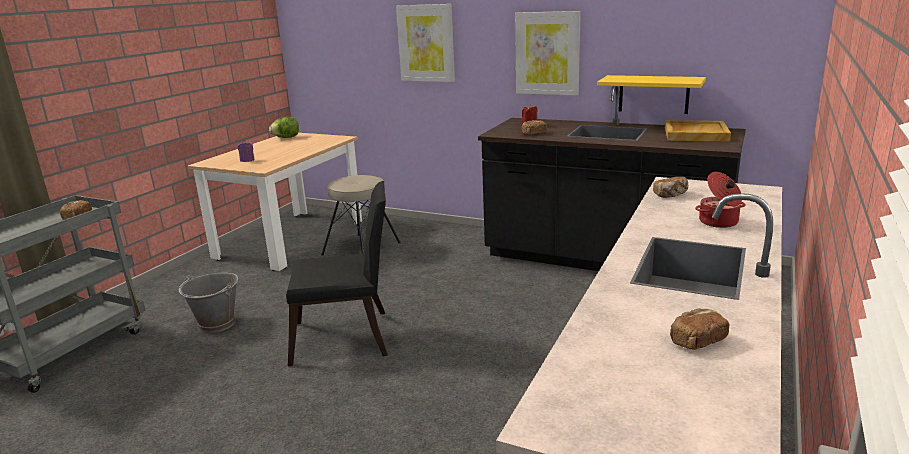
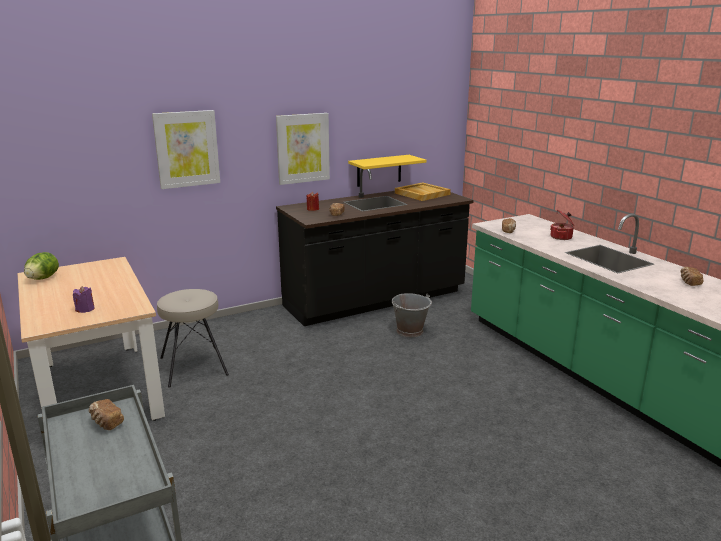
camera: 55 degrees left, 0 degrees up
(217, 324) = (220, 480): grey bucket -> grey bucket (410, 331)
(348, 338) = (346, 421): black chair -> none

